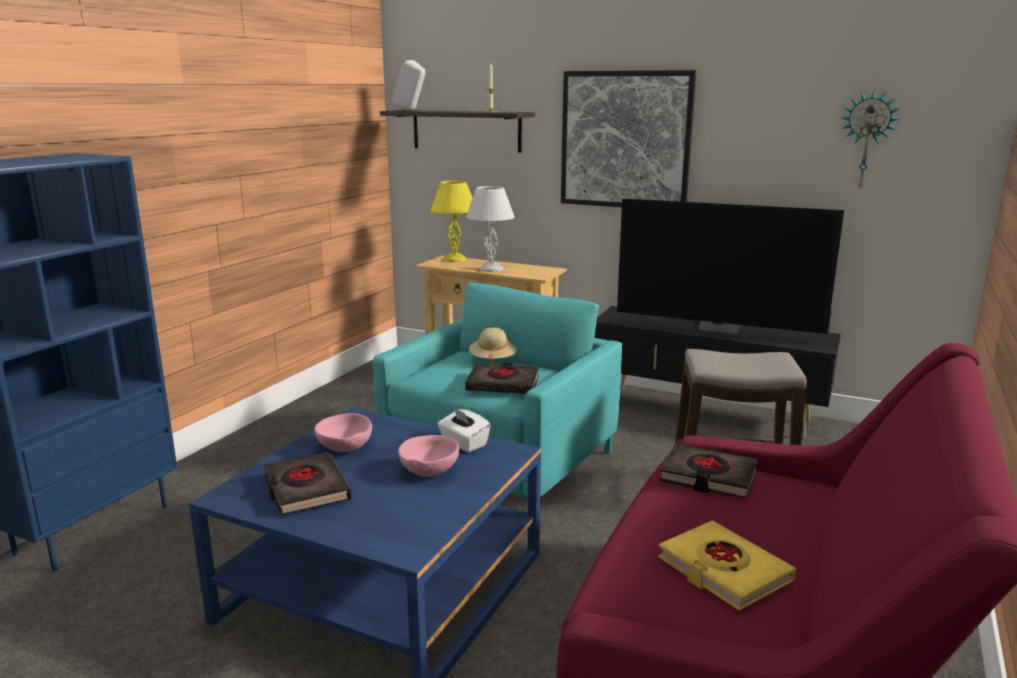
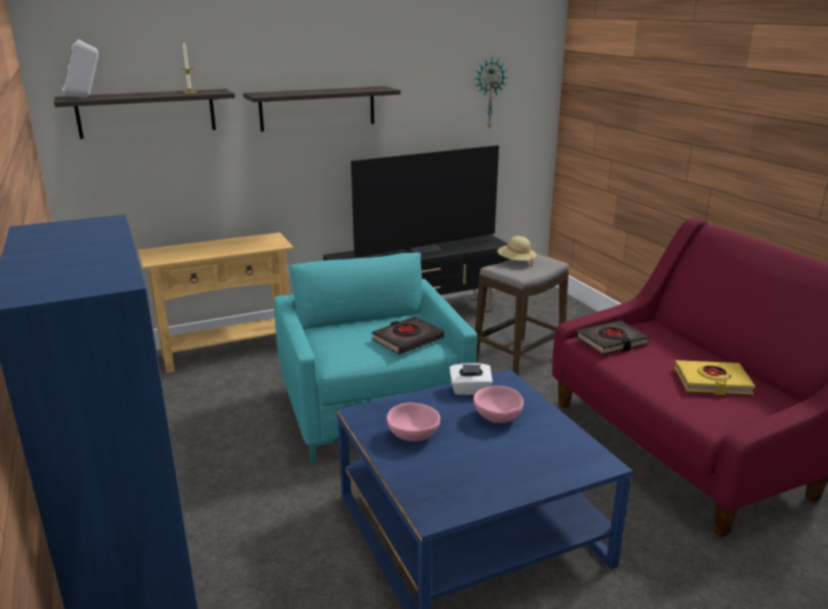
camera: 50 degrees left, 5 degrees up
(306, 489) = (465, 474): black book -> none
(454, 259) = (165, 250): yellow table lamp -> none
(490, 269) = (224, 250): white table lamp -> none
(493, 360) = (356, 326): beige hat -> beige hat (516, 262)
(625, 140) = (318, 108): picture -> shelf

